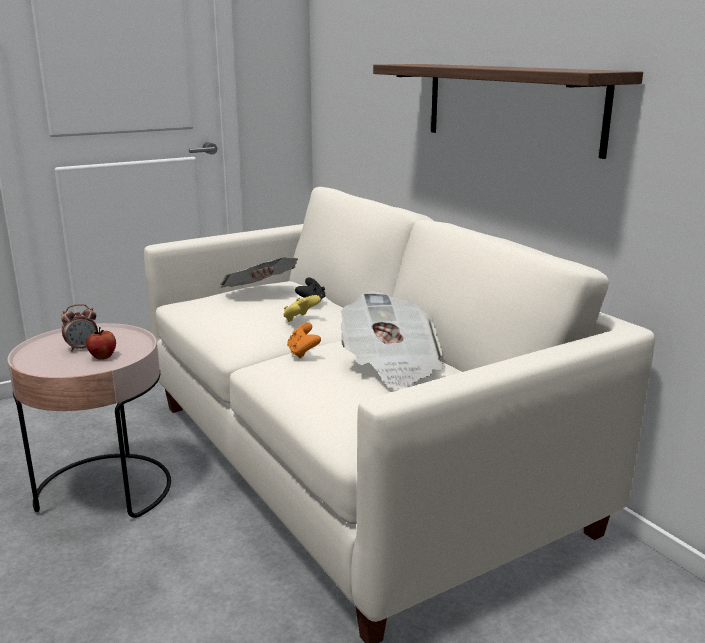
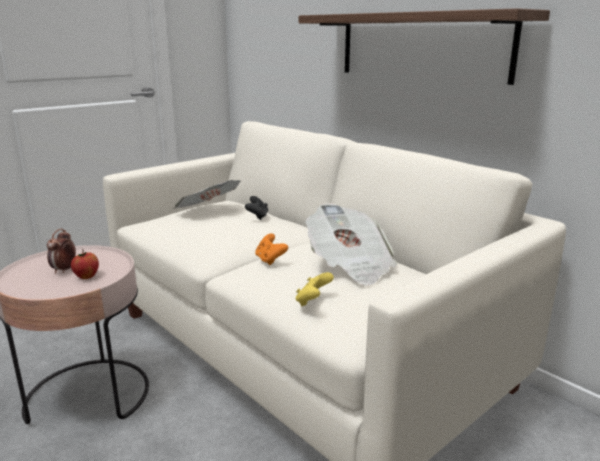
camera: 10 degrees left, 0 degrees up
(82, 348) = (64, 270): alarm clock -> alarm clock turned 135 degrees clockwise
(300, 319) = (256, 231): yellow game controller -> yellow game controller (313, 302)

